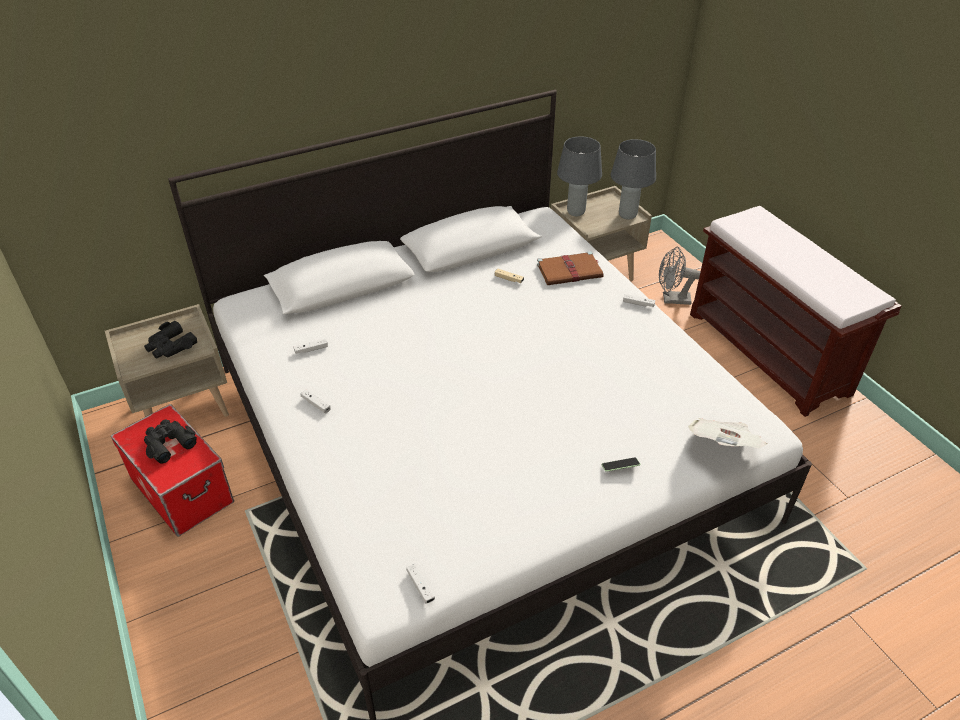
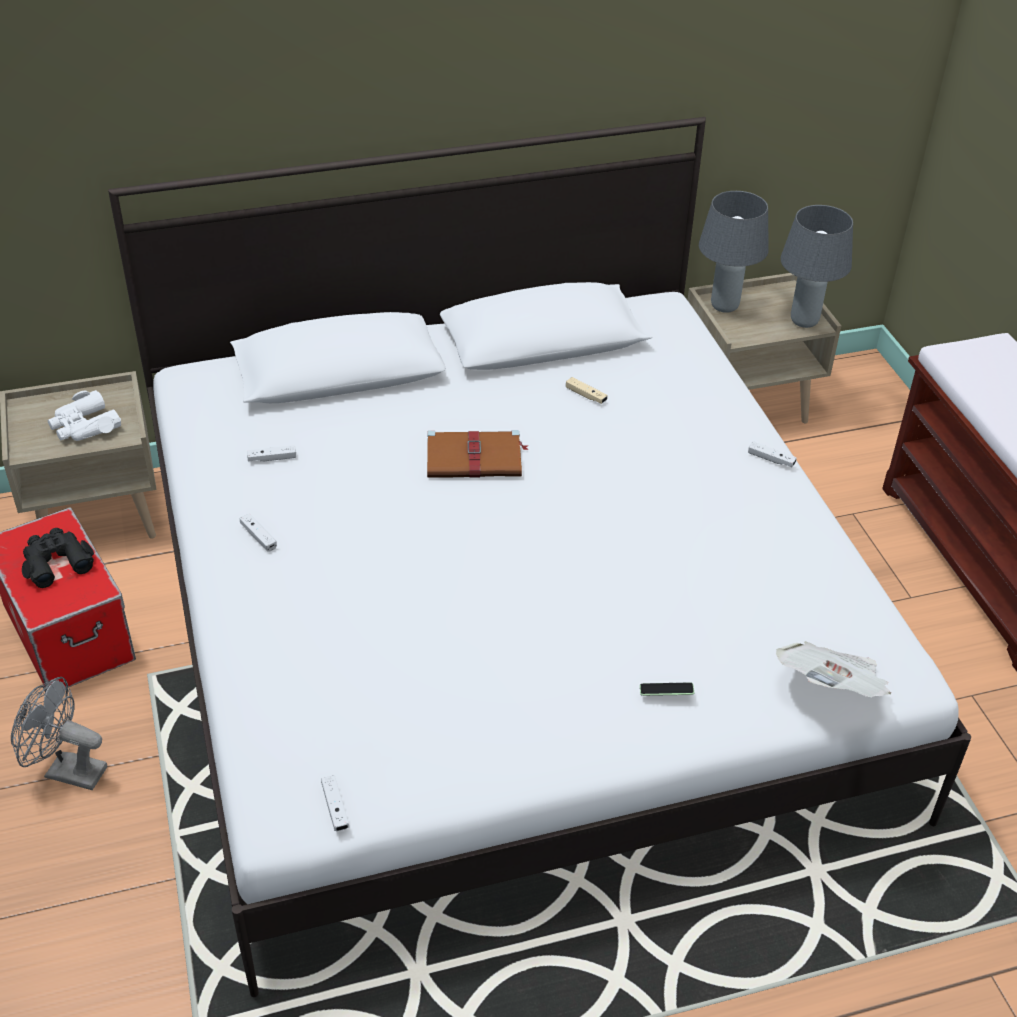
camera: 10 degrees right, 0 degrees up
(170, 346) = (84, 426): black binoculars -> white binoculars
(570, 271) = (682, 395): brown book -> brown book (476, 458)
(671, 299) = (860, 461): grey fan -> grey fan (67, 771)

